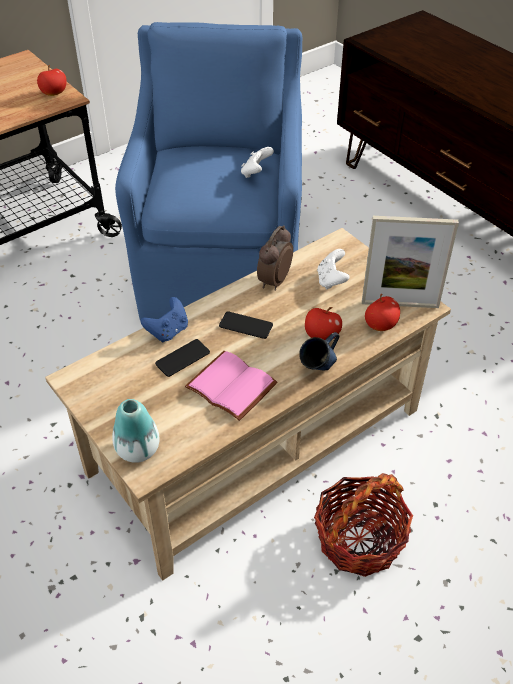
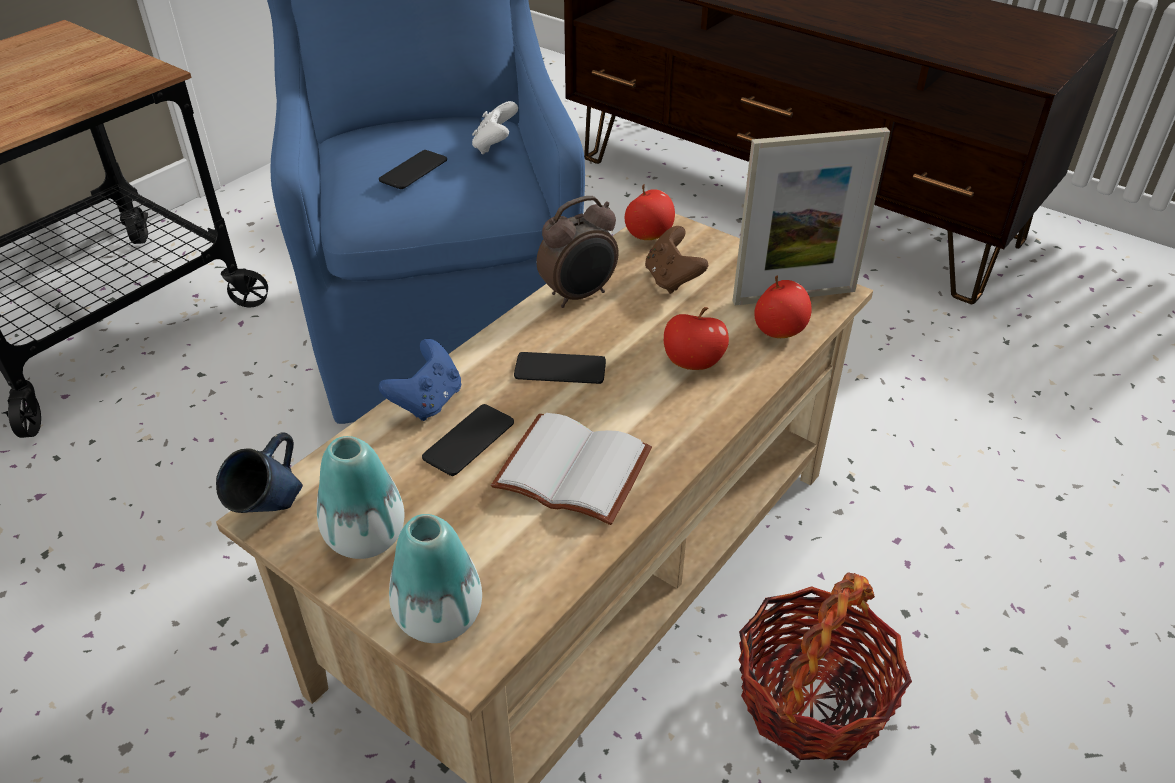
camera: 15 degrees left, 5 degrees down
(54, 93) = (126, 70): apple -> apple (649, 235)
(114, 401) = (366, 537): none -> vase
(202, 183) = (413, 170): none -> phone
(233, 385) = (576, 468): pink book -> white book
(273, 281) = (579, 295): alarm clock -> alarm clock turned 135 degrees counterclockwise
(319, 370) = (712, 416): blue mug -> blue mug (272, 512)
(331, 280) = (672, 280): white game controller -> brown game controller

